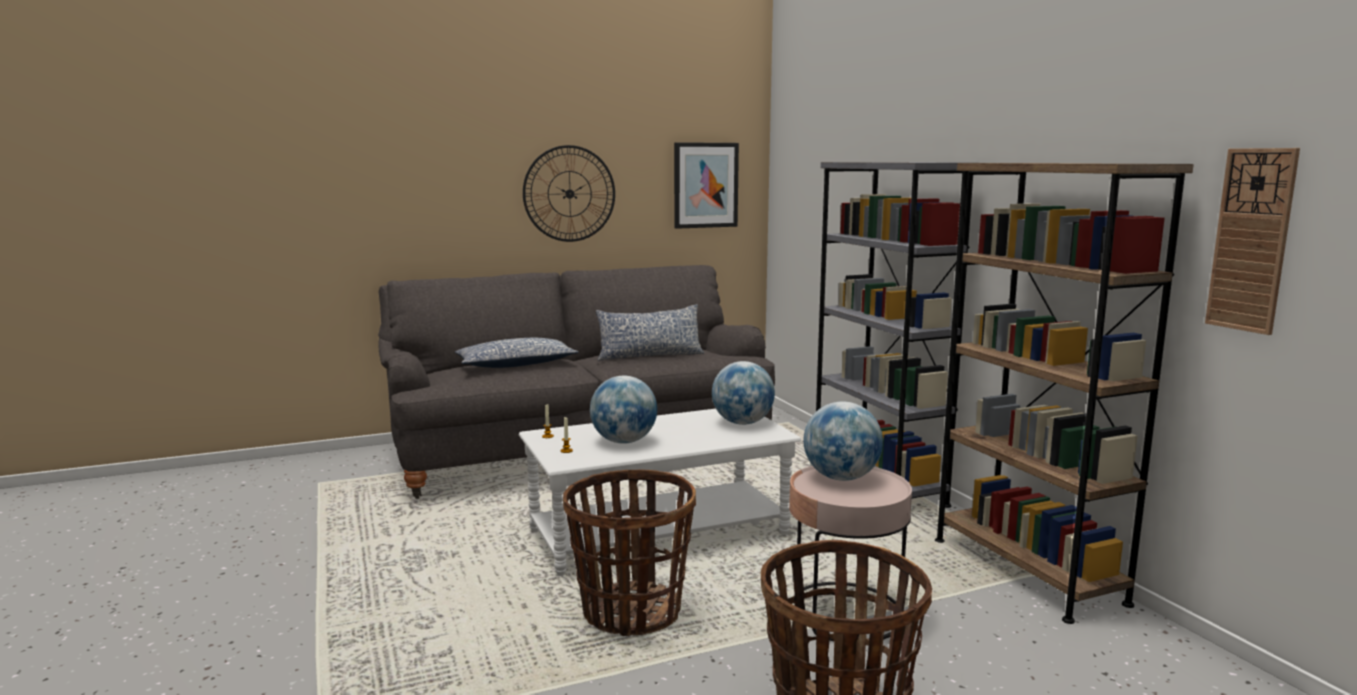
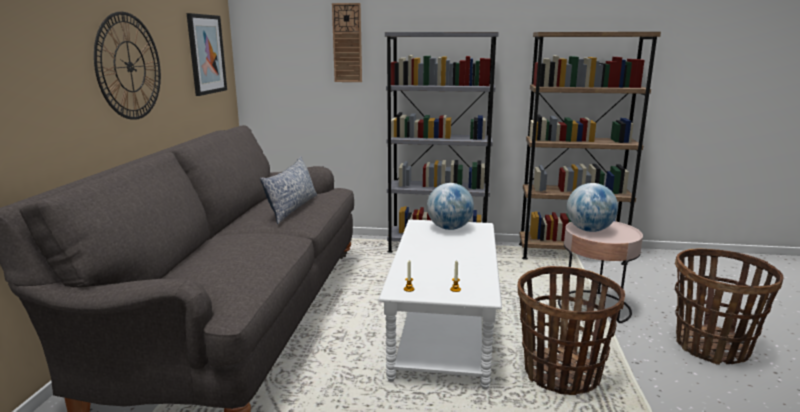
camera: 60 degrees left, 5 degrees up
(515, 365) = (234, 252): pillow -> none
(624, 441) = (453, 267): globe -> none
(1251, 240) = (670, 67): wall clock -> wall clock (347, 43)

